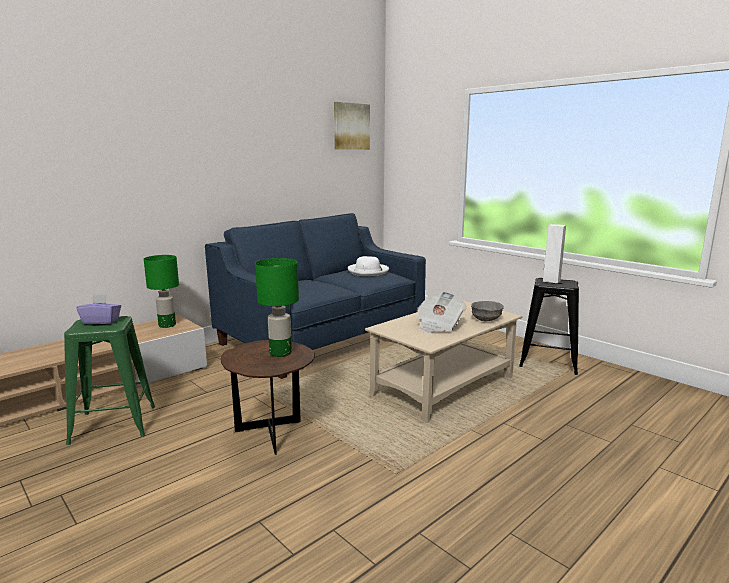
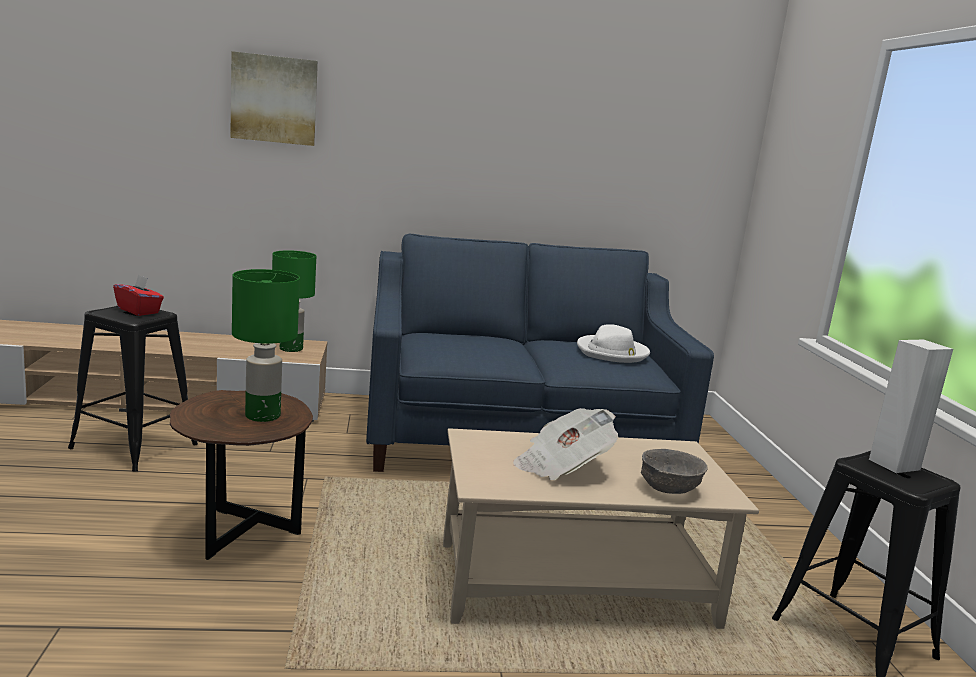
camera: 35 degrees right, 0 degrees up
(101, 321) = (139, 311): purple tissue box -> red tissue box
(114, 424) = (135, 446): green stool -> black stool
(351, 126) = (687, 103): picture -> picture (274, 99)

